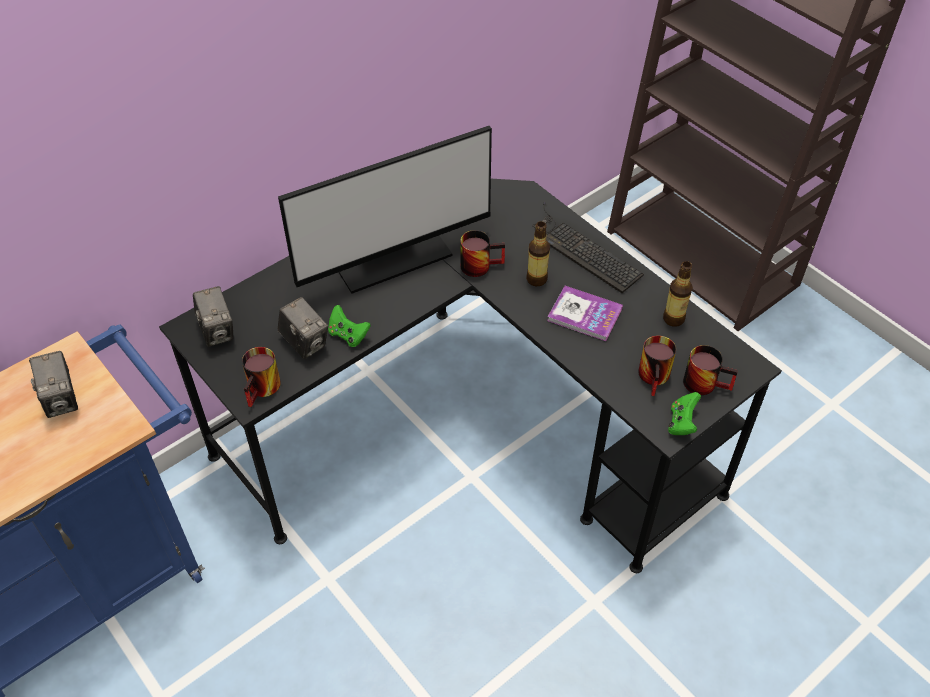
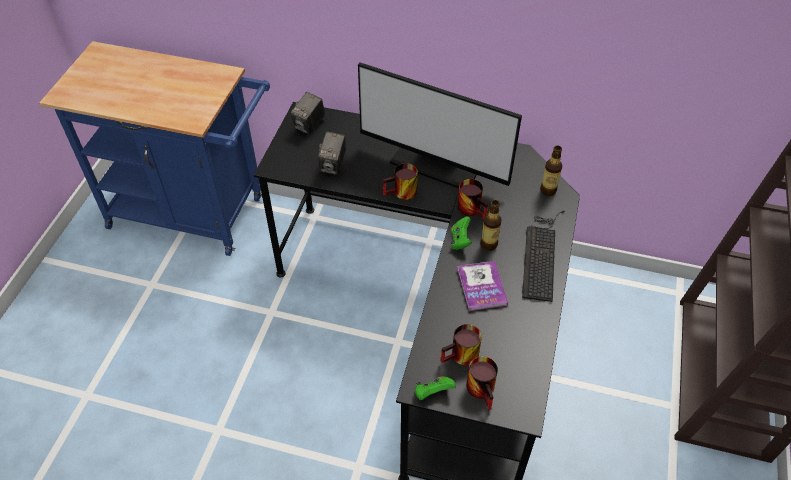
camera: 55 degrees right, 0 degrees up
(62, 400) = (195, 90): camera -> none
(264, 389) = (285, 168): mug -> mug (402, 193)
(348, 335) = (356, 180): green game controller -> green game controller (460, 240)
(673, 319) = (527, 341): bottle -> bottle (548, 190)

